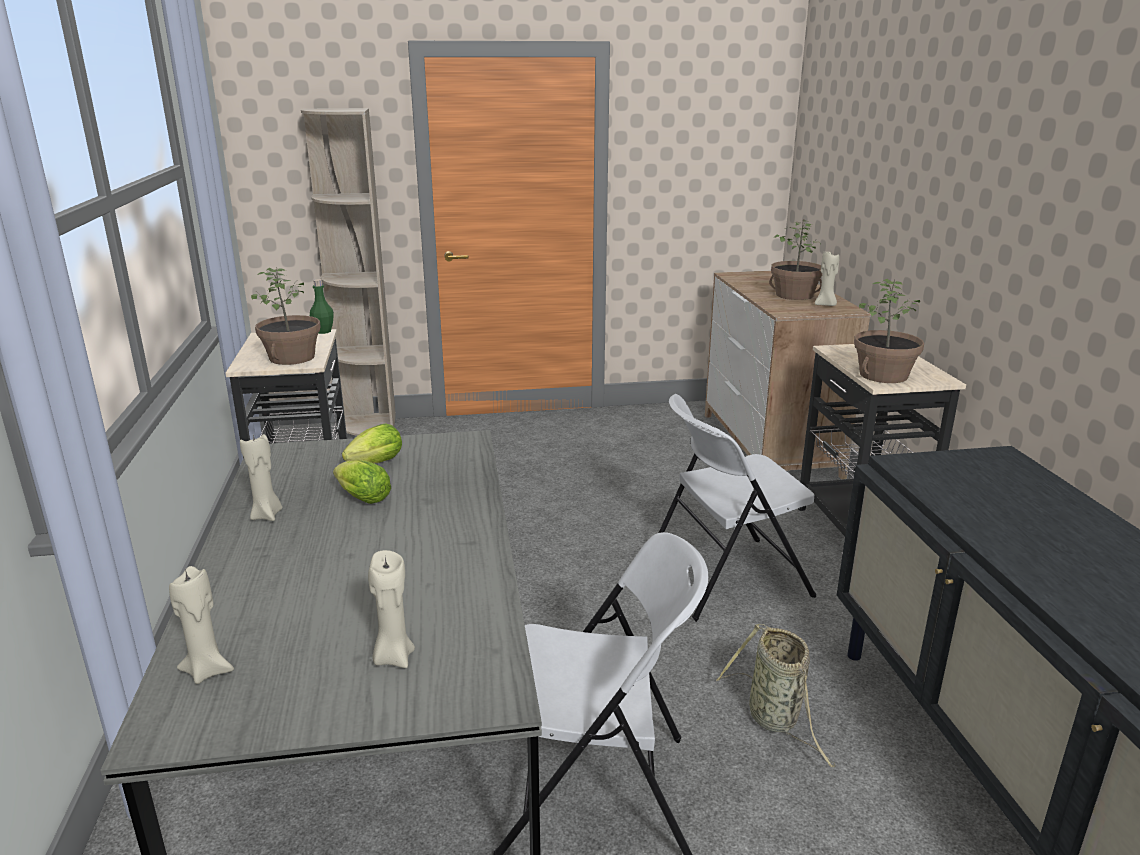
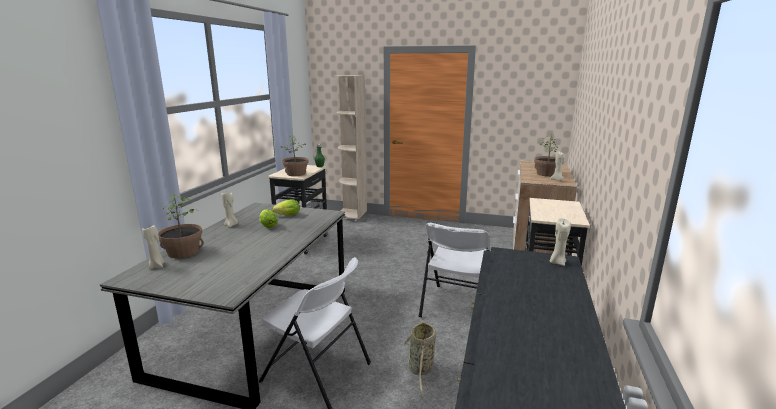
camera: 25 degrees right, 5 degrees down
(393, 657) = (212, 276): beige candle -> beige candle (557, 262)
(727, 577) = (455, 306): white chair -> white chair turned 75 degrees counterclockwise
(884, 375) = (547, 214): potted plant -> potted plant (183, 252)

